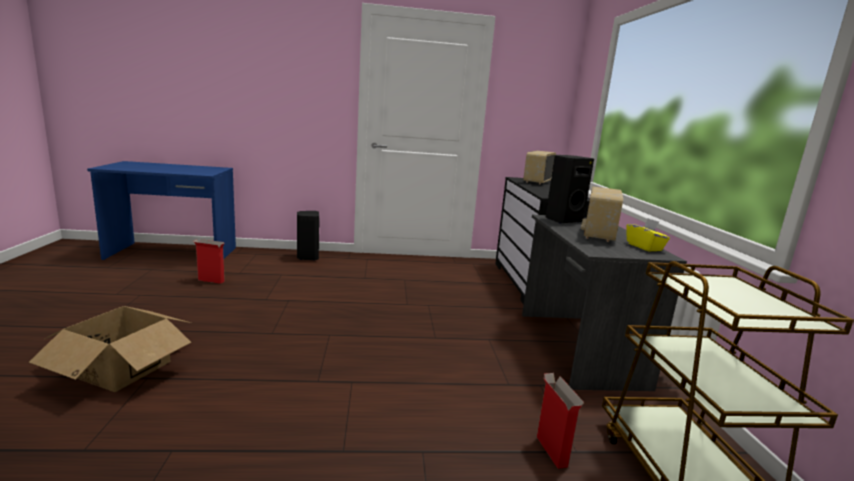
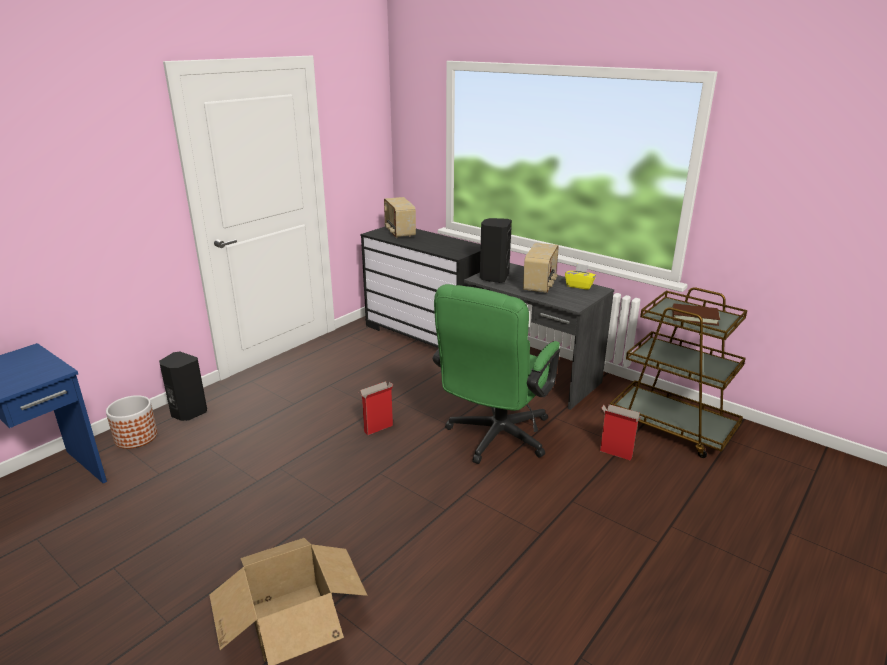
camera: 45 degrees left, 10 degrees up
(210, 280) = (150, 502): cardboard box -> cardboard box (378, 429)
(266, 255) = (136, 437): none -> planter
(450, 366) = (494, 439): none -> green office chair
(597, 235) = (540, 285): radio -> radio turned 135 degrees counterclockwise
(735, 299) = (694, 317): none -> brown book

